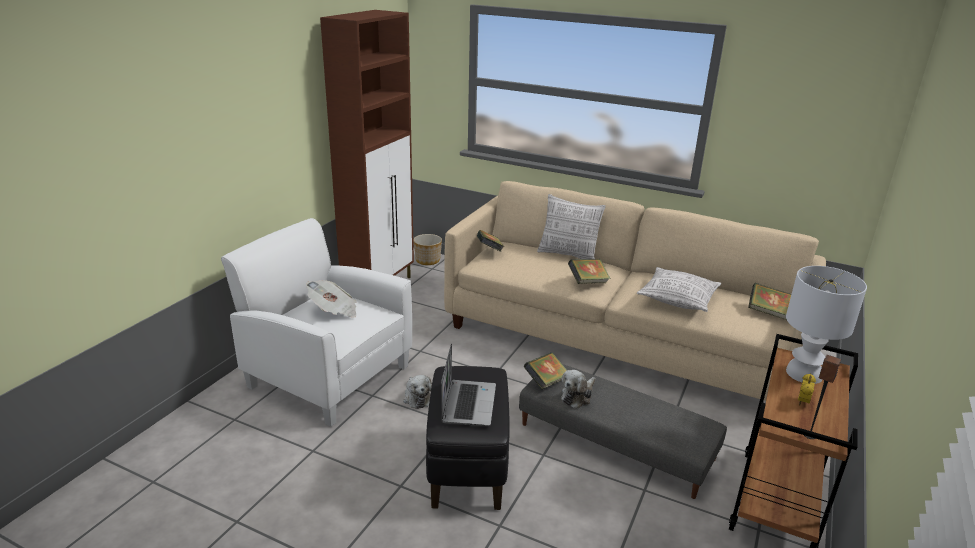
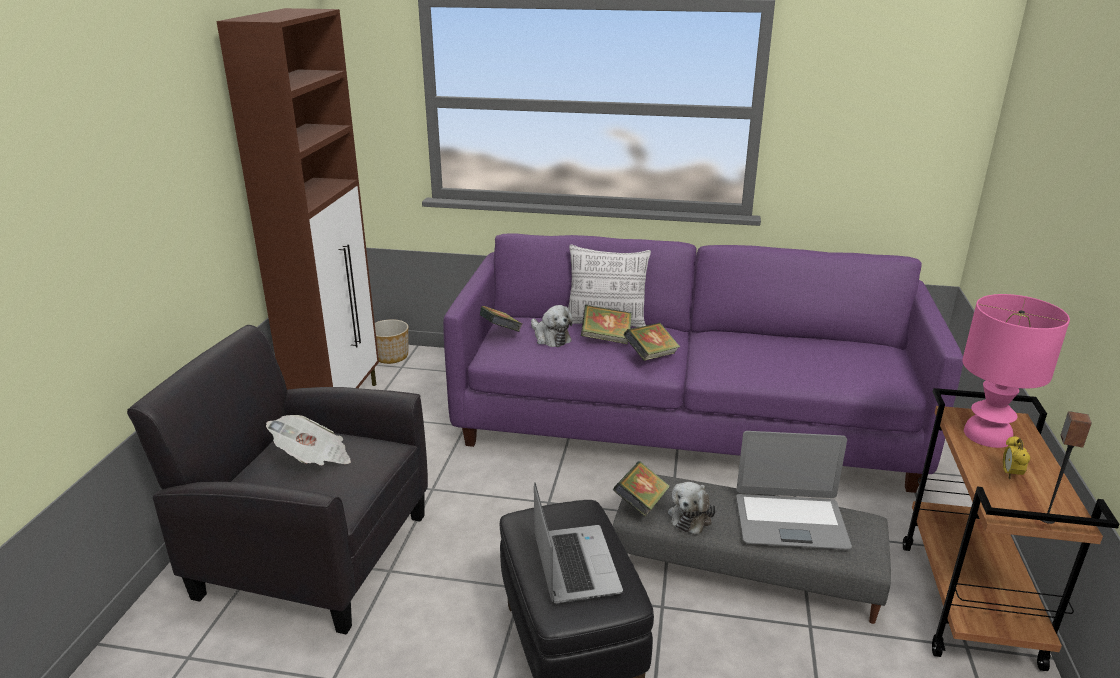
camera: 15 degrees left, 0 degrees up
(328, 375) = (312, 554): white armchair -> black armchair
(417, 397) = (456, 560): plush toy -> plush toy (550, 338)
(618, 339) = (684, 423): beige sofa -> purple sofa
(648, 414) = (790, 521): none -> laptop
(678, 299) = (772, 360): pillow -> none
(768, 312) = (882, 360): book -> book (606, 338)
(804, 373) = (987, 434): white table lamp -> pink table lamp

